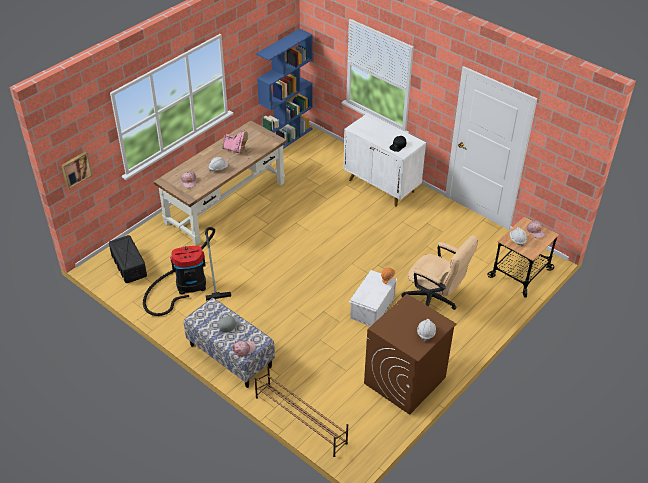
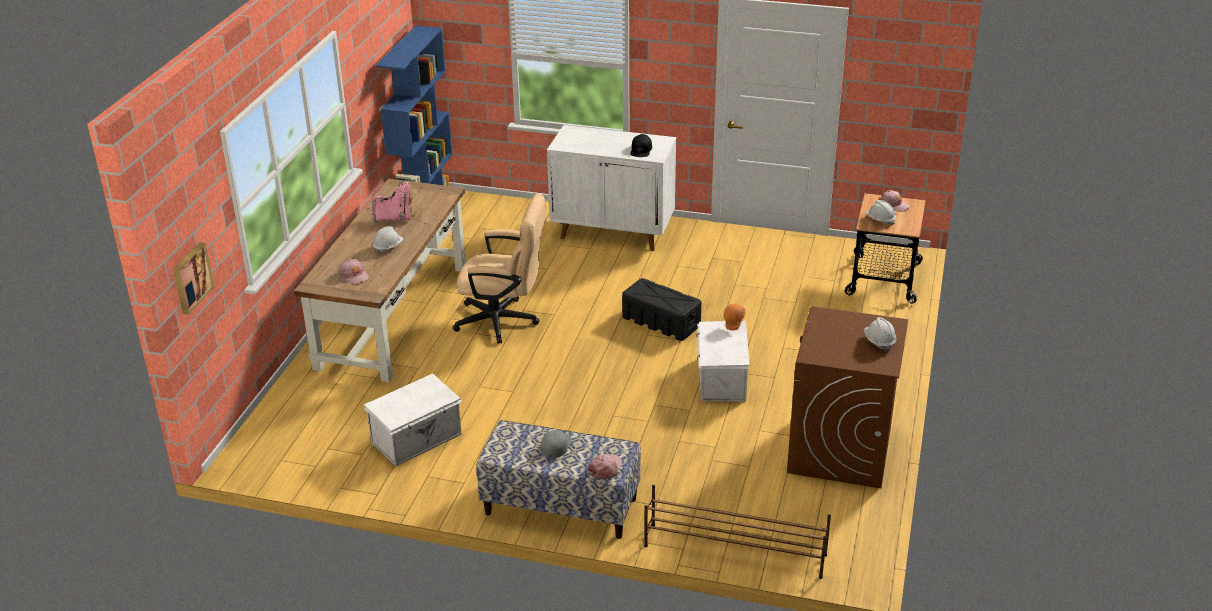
camera: 25 degrees left, 10 degrees down
(129, 265) = (296, 442): black storage box -> black storage box (660, 321)
(187, 286) = (417, 439): vacuum cleaner -> white storage box
(435, 299) = (799, 342): beige office chair -> beige office chair (504, 321)

